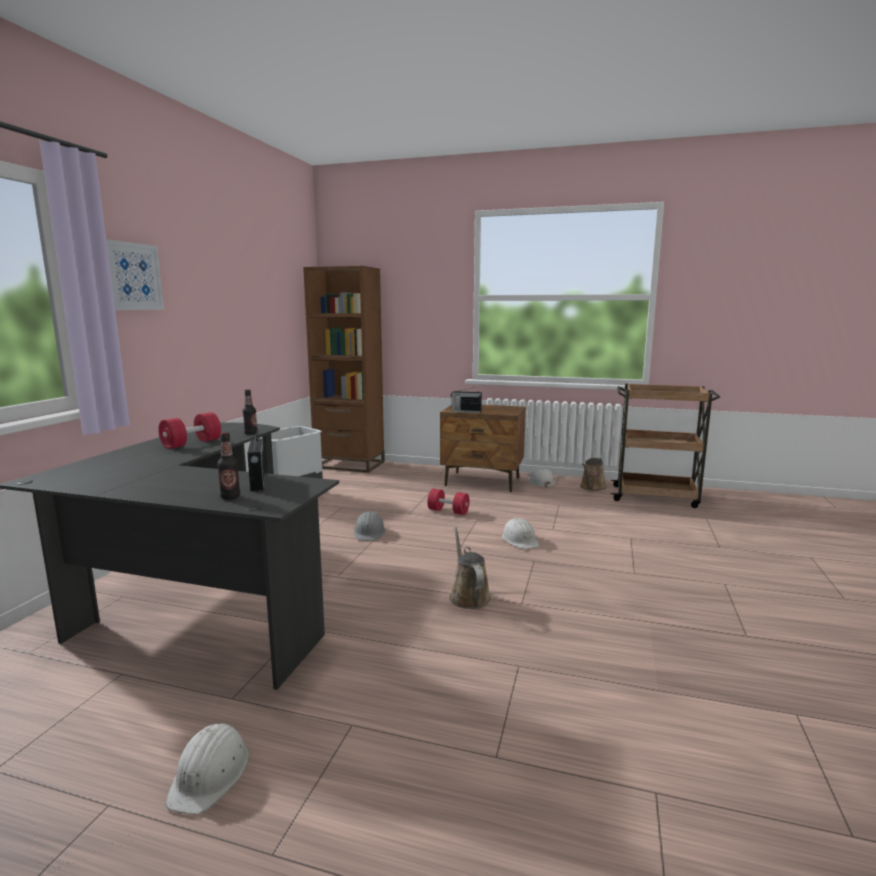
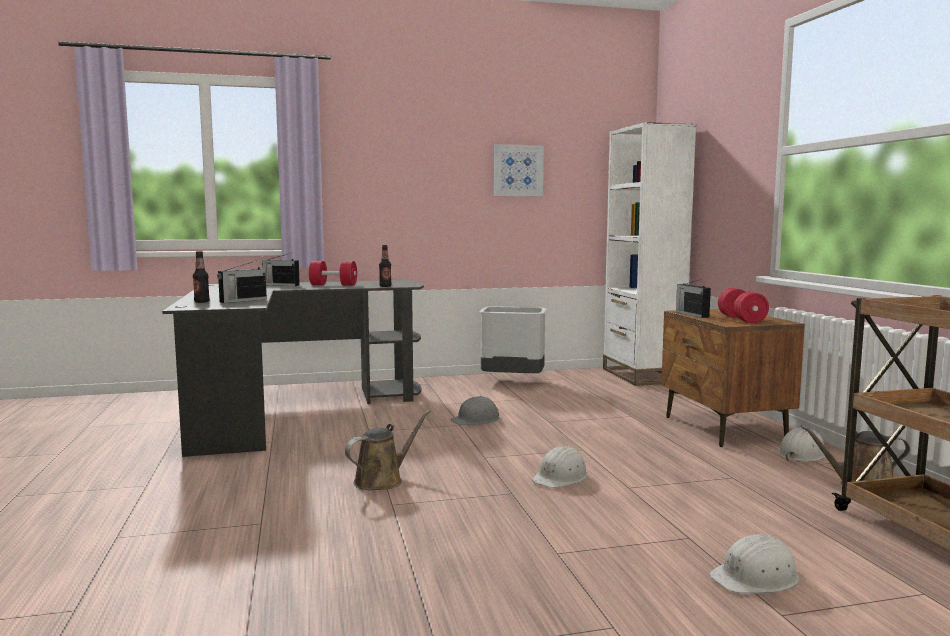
camera: 60 degrees right, 5 degrees down
(130, 458) = (280, 285): none -> radio
(132, 276) = (361, 149): picture -> picture (518, 170)
(210, 774) = (86, 465): white hard hat -> white hard hat (756, 578)
(349, 464) = (642, 375): brown bookcase -> white bookcase
(448, 511) = (588, 433): red dumbbell -> red dumbbell (741, 319)

